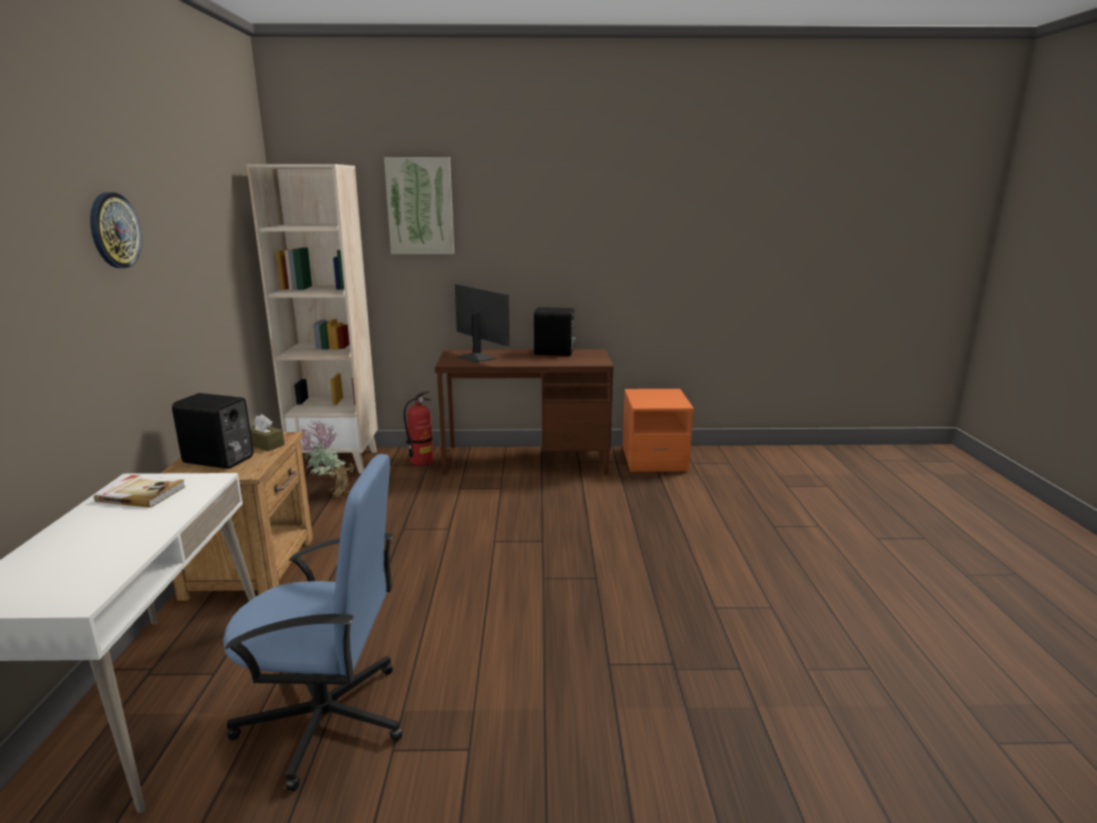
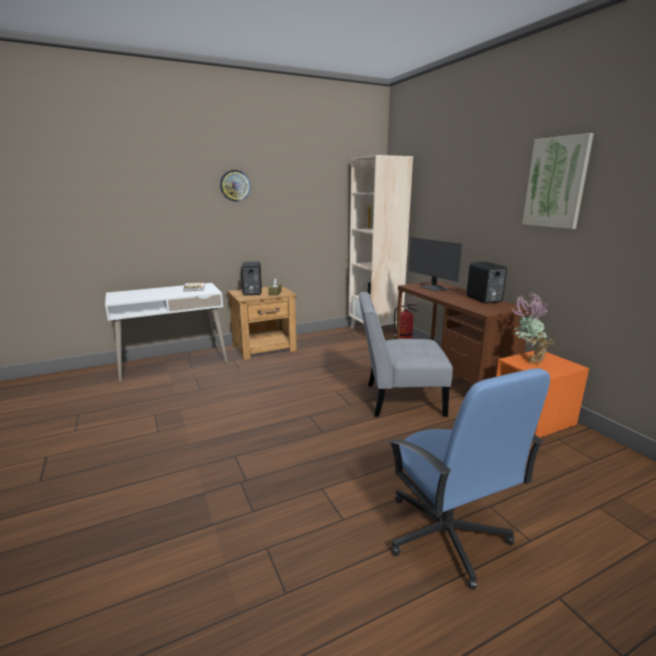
camera: 65 degrees right, 0 degrees up
(327, 720) = (170, 395): blue office chair -> blue office chair (446, 535)
(330, 495) = (339, 341): potted plant -> potted plant (527, 360)
(420, 206) = (440, 181): picture -> picture (556, 182)
(477, 357) = (433, 288): monitor -> monitor turned 120 degrees clockwise
(558, 507) = (399, 399): none -> grey chair

